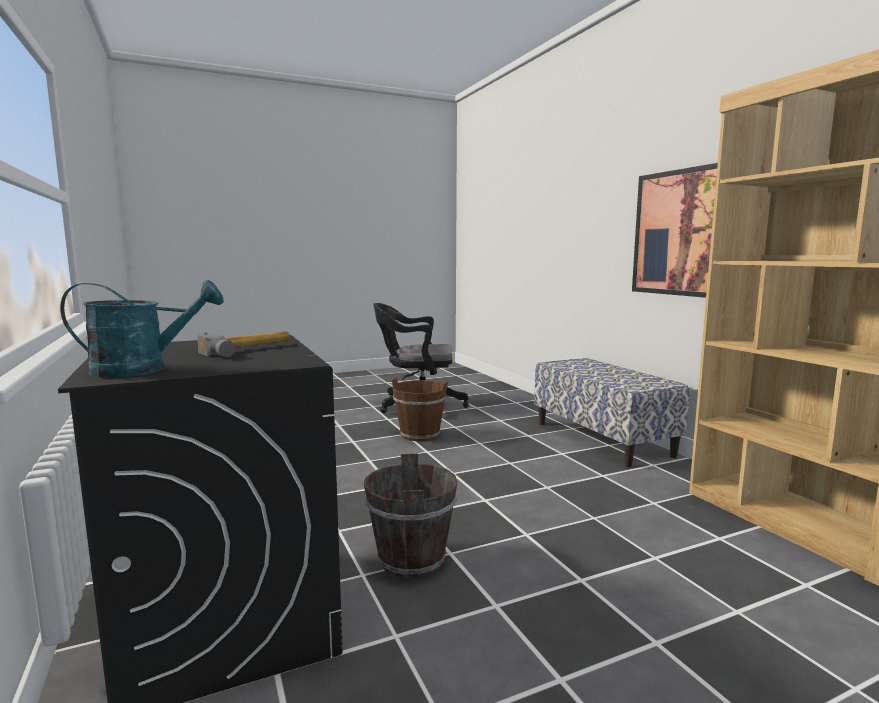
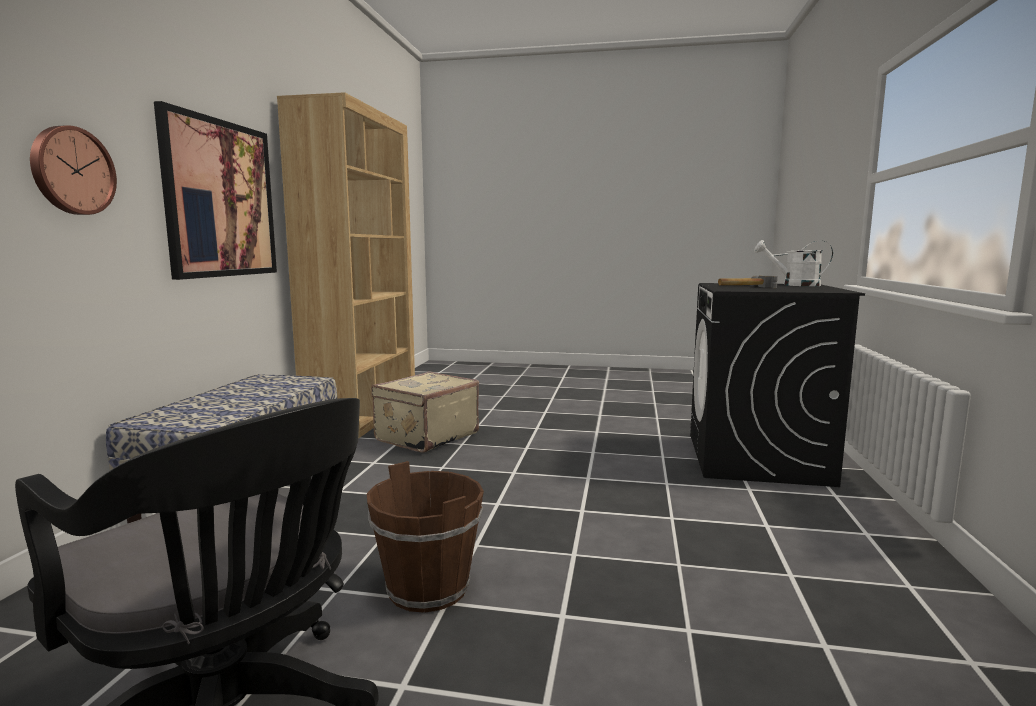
camera: 145 degrees left, 0 degrees up
(143, 369) = (794, 285): turquoise watering can -> white watering can
(411, 559) = (623, 455): brown bucket -> none
(596, 231) = (71, 171): none -> wall clock
(648, 515) = (425, 436): none -> beige suitcase

